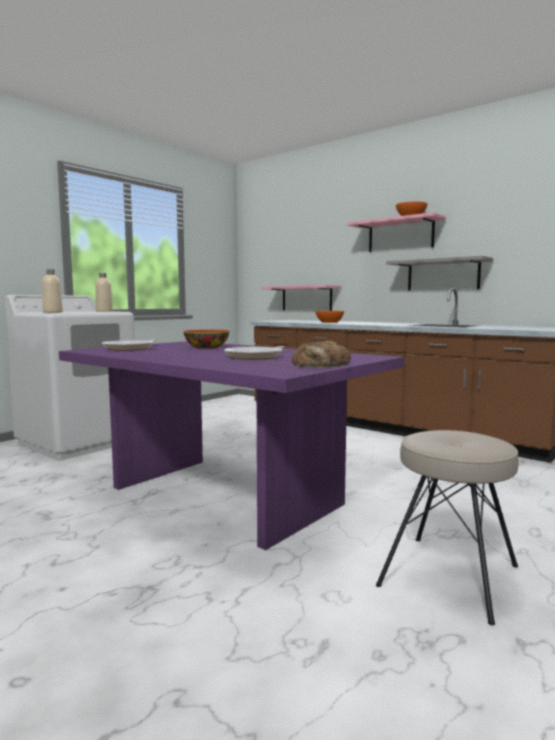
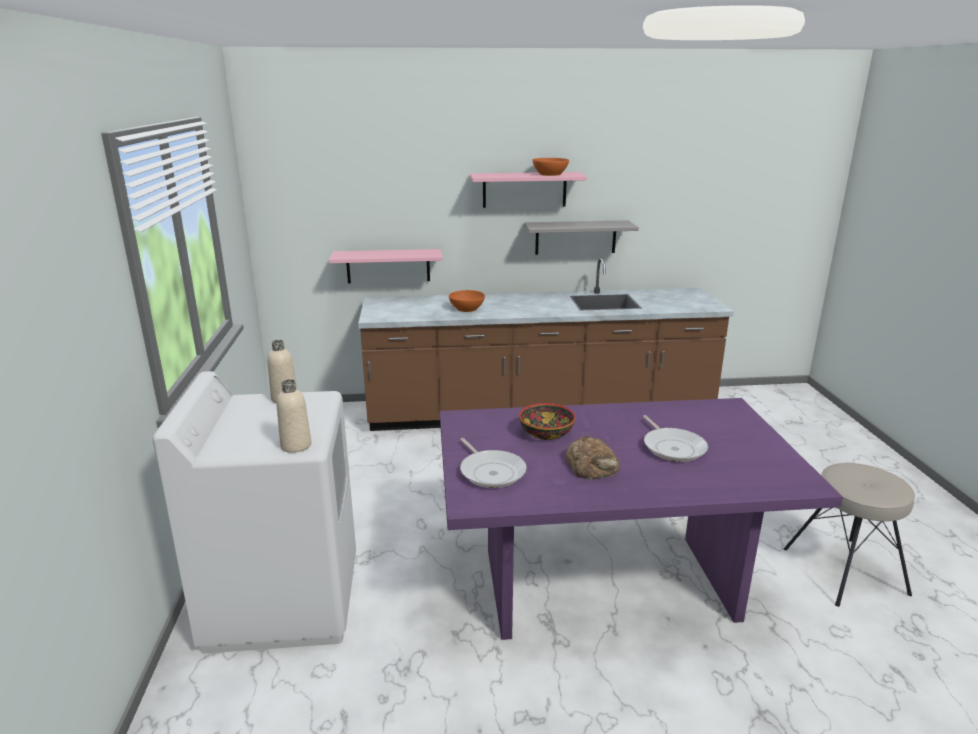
camera: 45 degrees left, 15 degrees up
(321, 364) = (767, 448): bread -> bread (592, 465)

